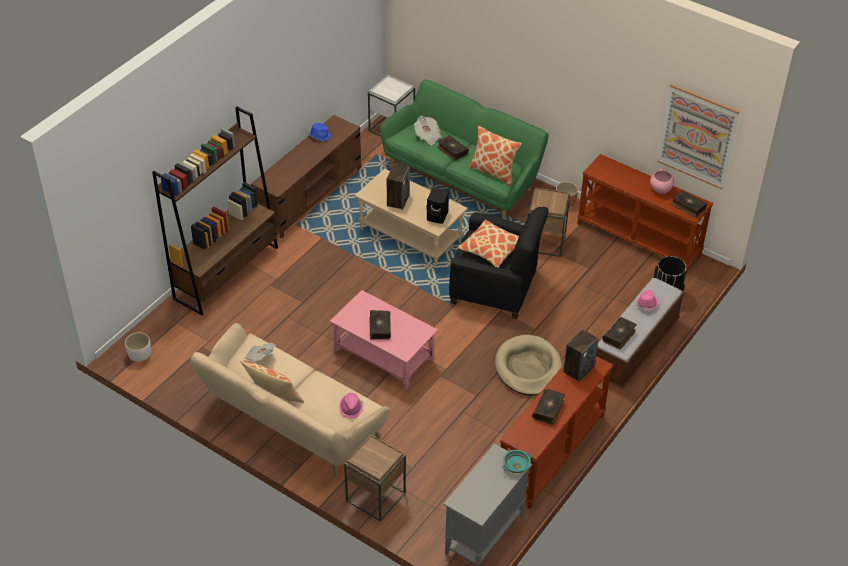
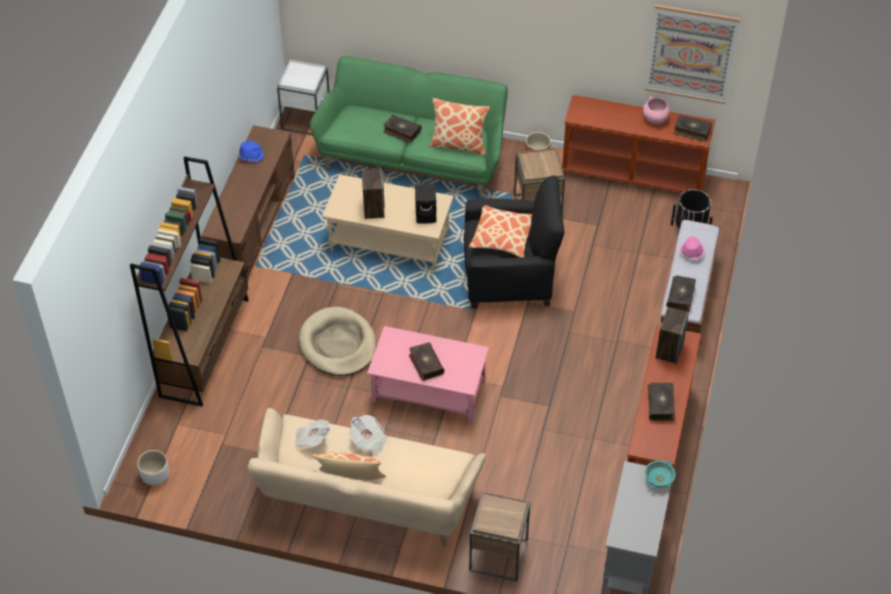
camera: 20 degrees left, 5 degrees up
(351, 408) = (441, 467): pink hat -> none
(427, 136) = (366, 122): newspaper -> newspaper (368, 441)
(528, 368) = (588, 358): beige dog bed -> beige dog bed (338, 345)

